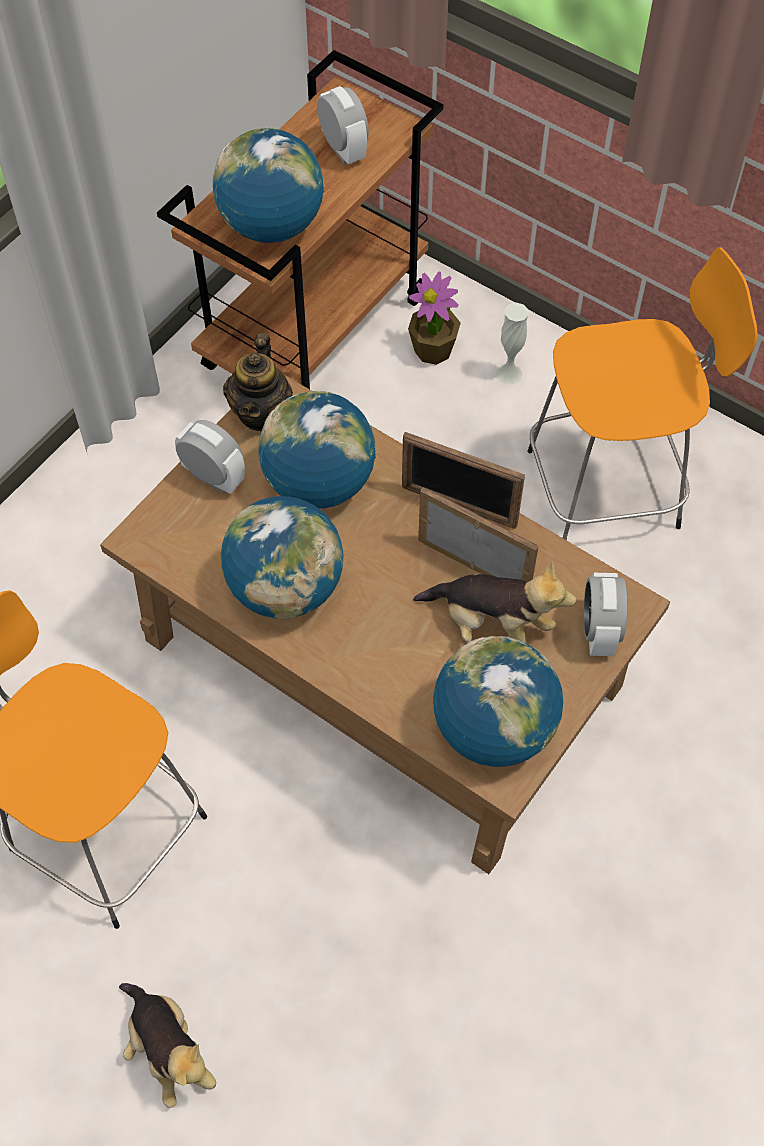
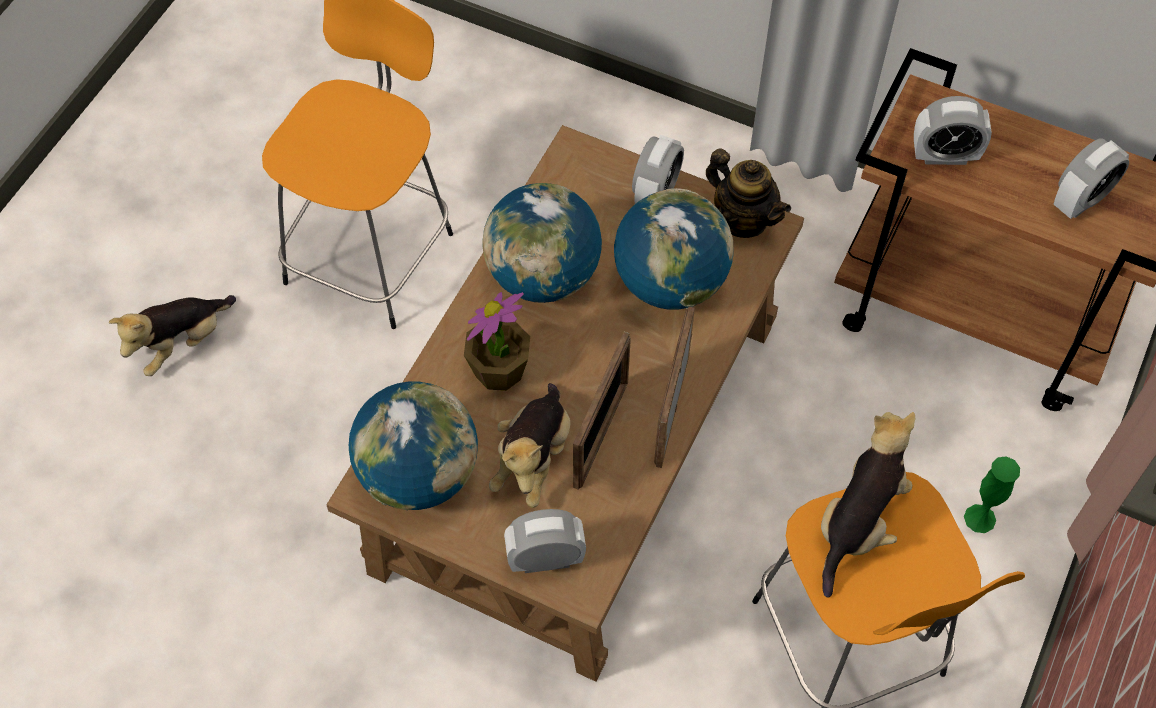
camera: 80 degrees right, 0 degrees up
(261, 412) = (743, 219): teapot -> teapot turned 135 degrees counterclockwise
(271, 226) = (944, 156): globe -> alarm clock
(433, 350) = (988, 435): potted plant -> potted plant (499, 371)
(509, 374) = (980, 518): white vase -> green vase
(597, 386) = (859, 522): none -> plush toy

